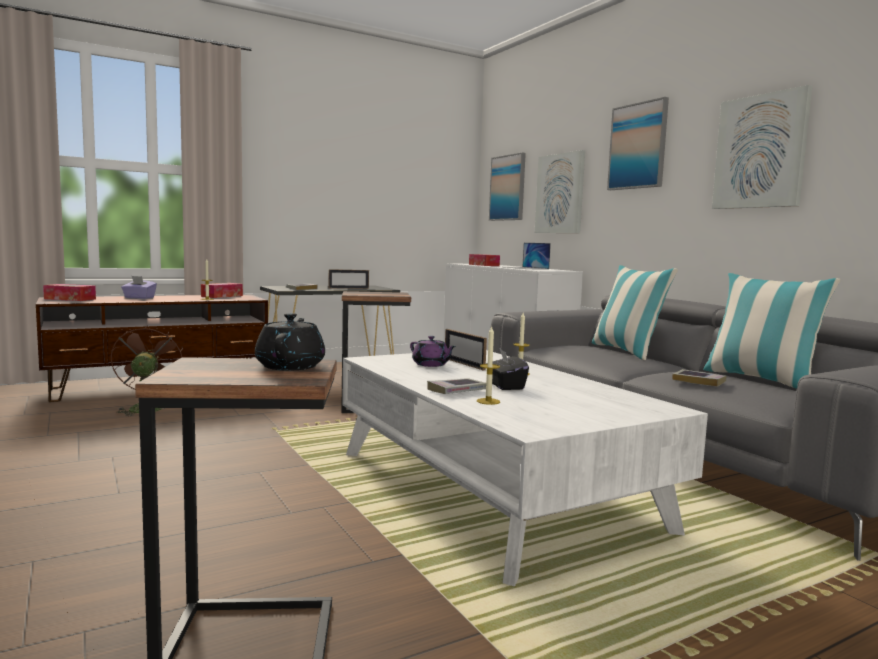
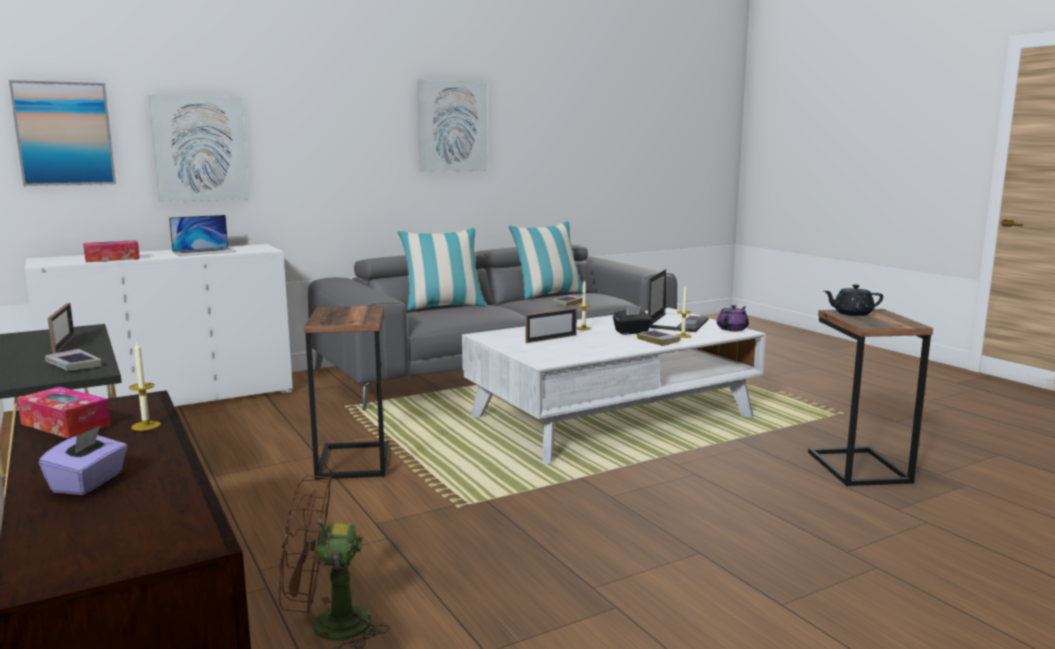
camera: 90 degrees left, 5 degrees up
(70, 299) = (106, 545): tissue box -> none
(431, 365) = (561, 346): purple teapot -> purple teapot (732, 329)
(574, 406) = (678, 323): none -> laptop
(638, 146) = (324, 104): picture -> none

